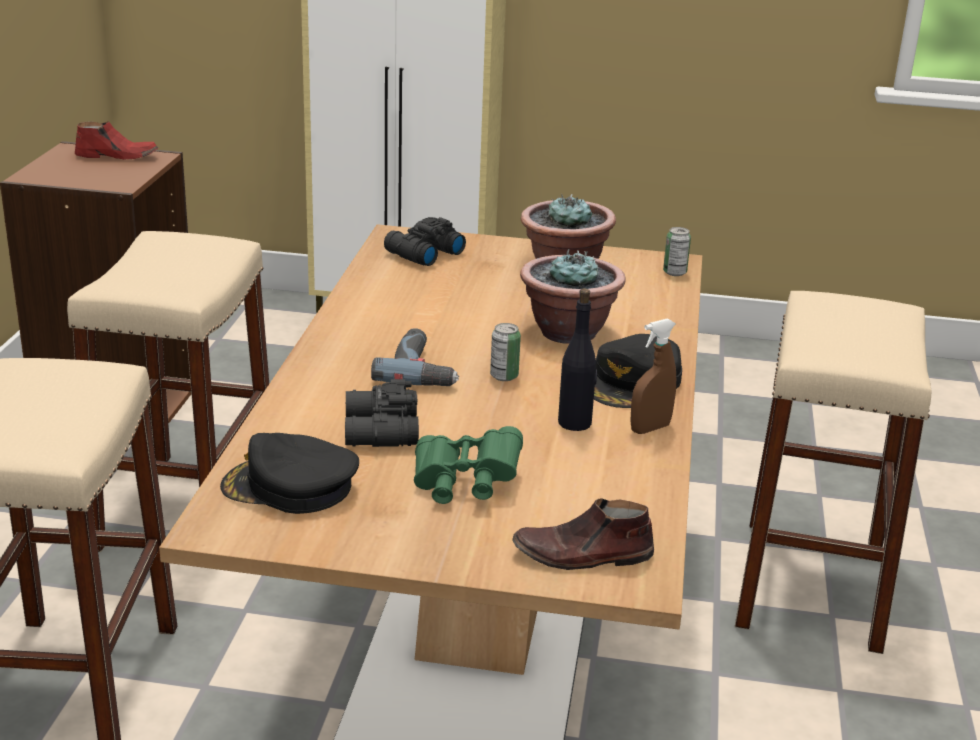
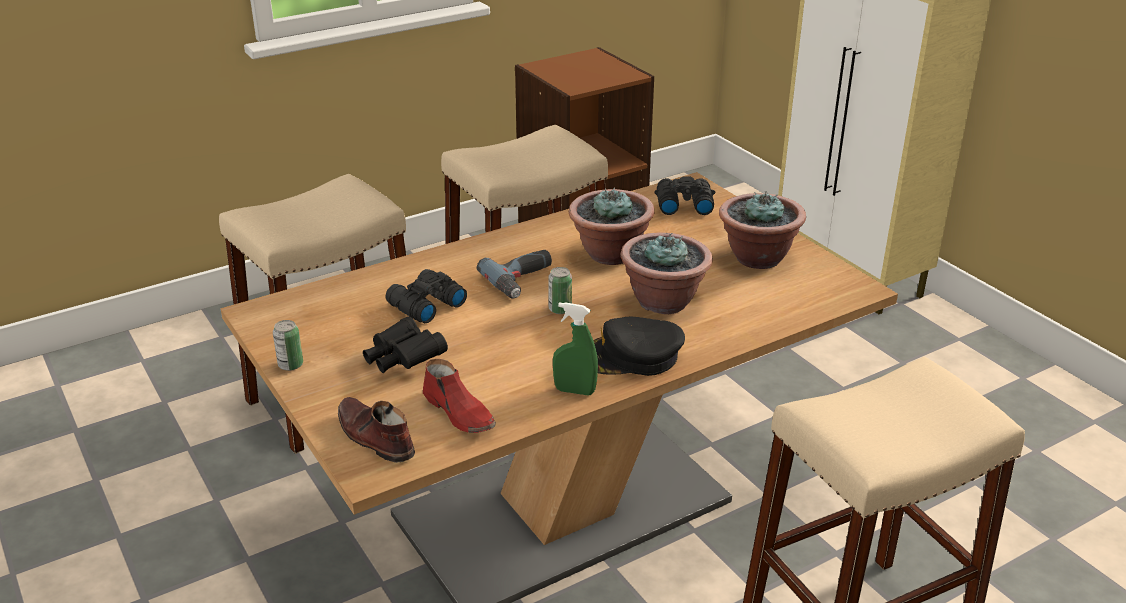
camera: 50 degrees right, 5 degrees up
(117, 156) = (610, 67): red shoe -> red shoe (460, 413)
(290, 487) = (324, 311): black cap -> none
(448, 316) = (610, 254): none -> potted plant
(464, 484) = (403, 360): green binoculars -> black binoculars
(575, 423) = (538, 361): black bottle -> none
(650, 428) = (574, 391): brown spray bottle -> green spray bottle
(674, 272) = (840, 296): can -> can (290, 365)

